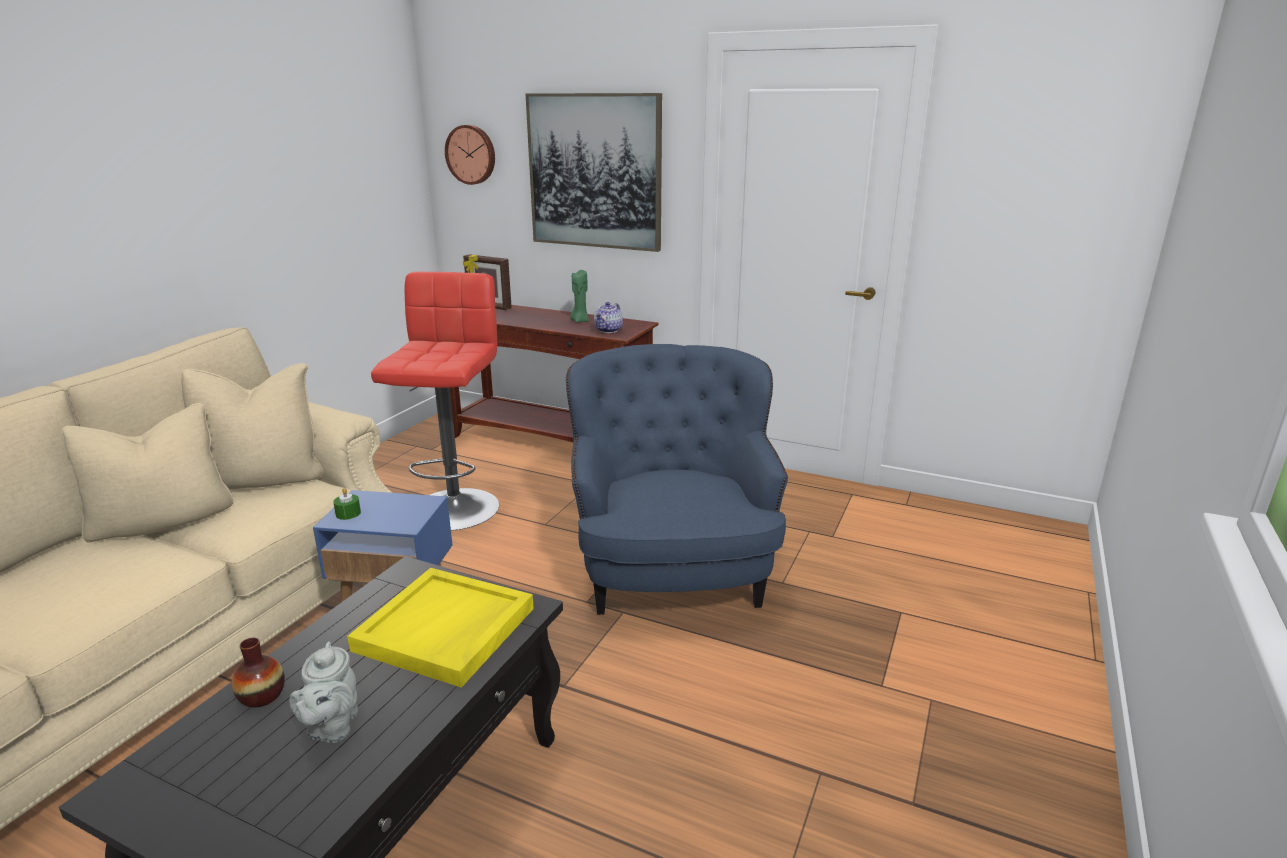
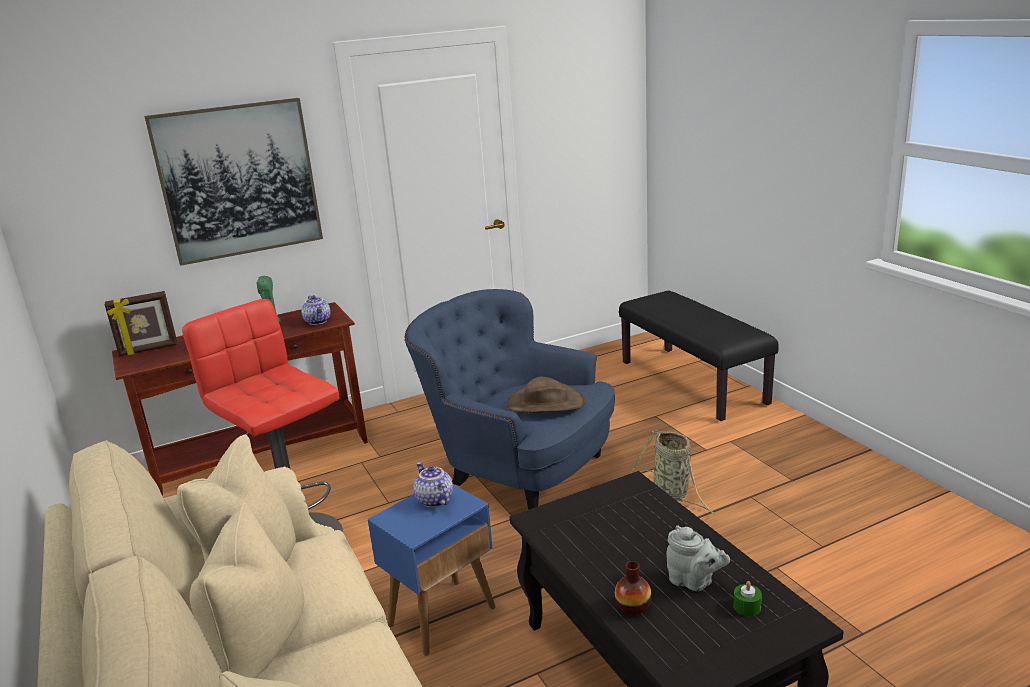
camera: 50 degrees left, 0 degrees up
(348, 513) = (411, 527): green candle -> green candle (747, 607)
(402, 506) = (433, 500): none -> teapot
(445, 630) = (627, 519): yellow tray -> none
(471, 154) = (72, 192): wall clock -> none
(668, 496) = (545, 403): none -> brown hat
(746, 697) = (673, 494): none -> basket
(1027, 609) = (693, 382): none -> black bench

